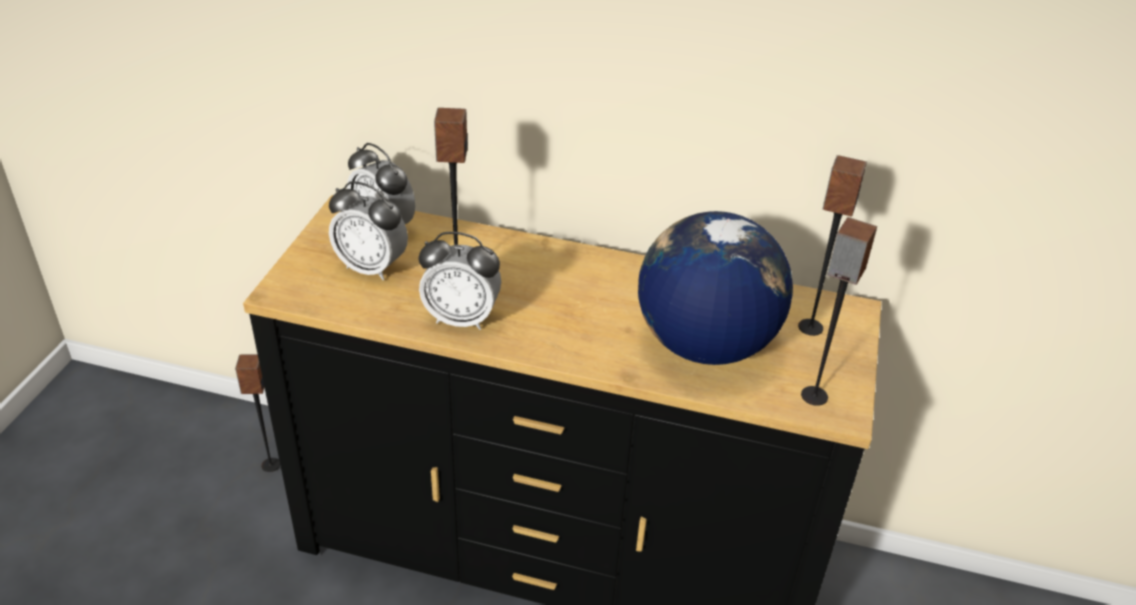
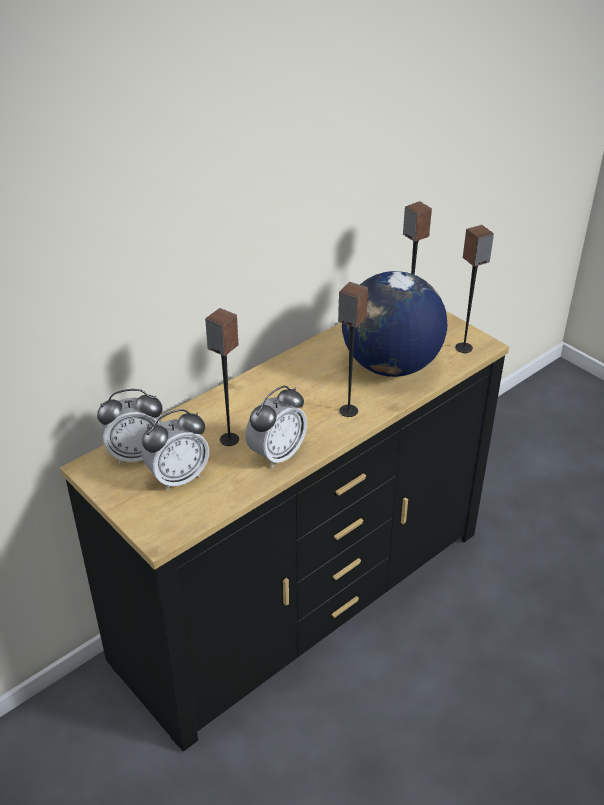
camera: 55 degrees left, 0 degrees up
(270, 465) = (75, 737): speaker -> speaker (348, 411)

